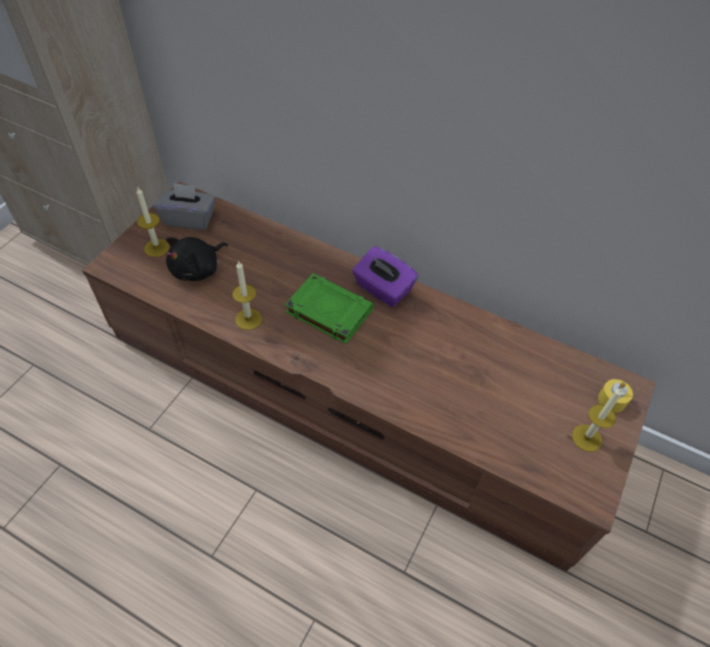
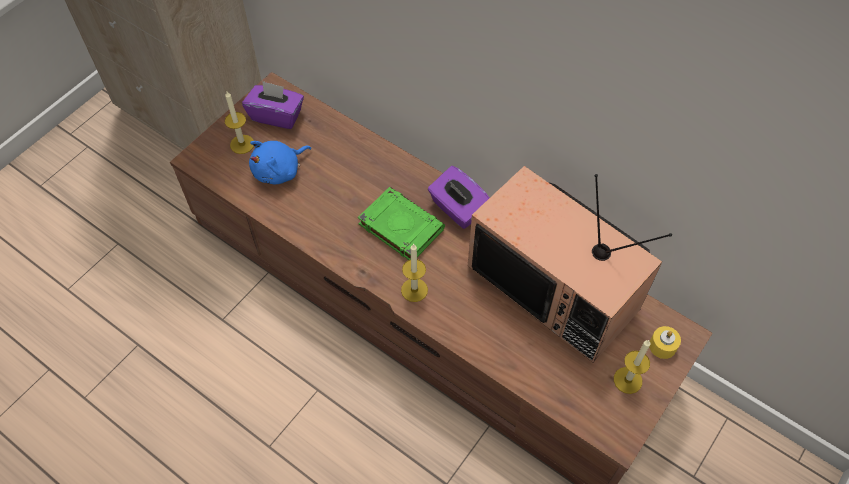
camera: 10 degrees right, 5 degrees up
(189, 219) = (277, 115): grey tissue box -> purple tissue box
(198, 269) = (279, 171): black plush toy -> blue plush toy
(248, 319) = (322, 227): candle -> candle (414, 290)
(494, 354) = (556, 287): none -> television

